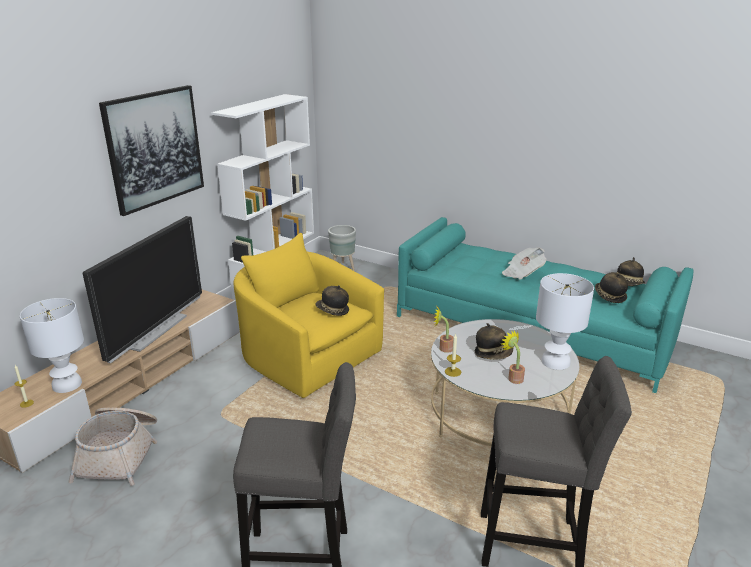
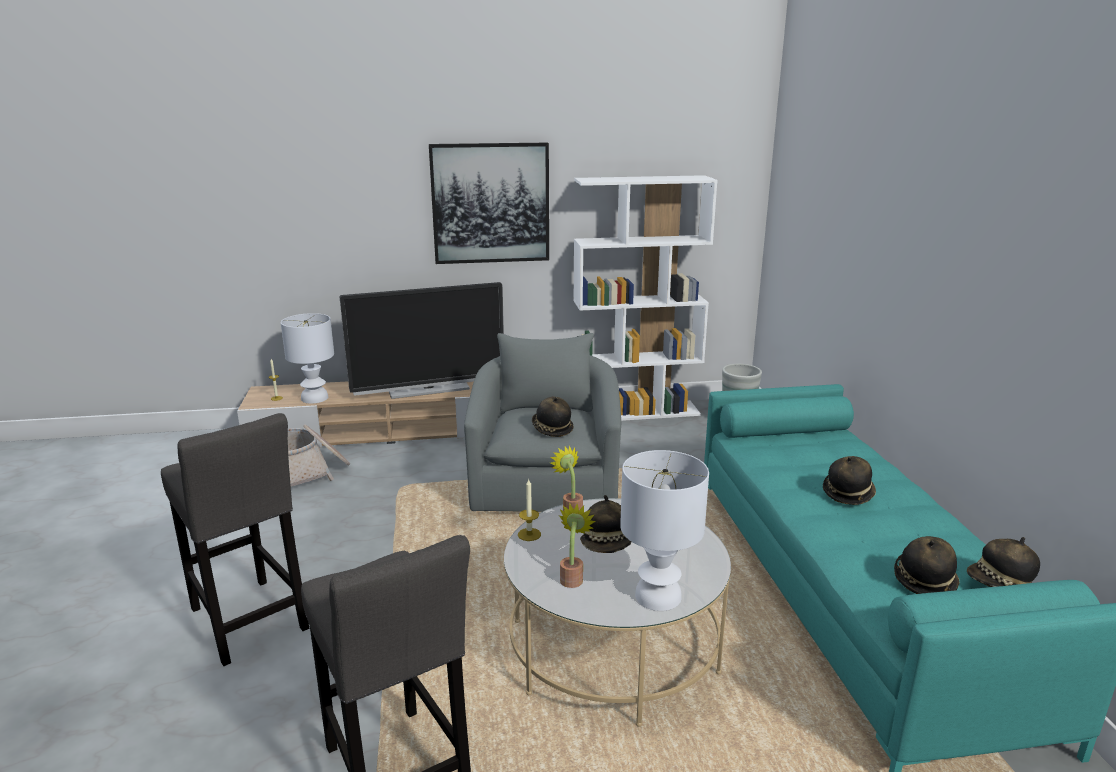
camera: 50 degrees right, 5 degrees down
(306, 356) = (546, 482): yellow armchair -> grey armchair
(522, 273) = (848, 493): newspaper -> hat

